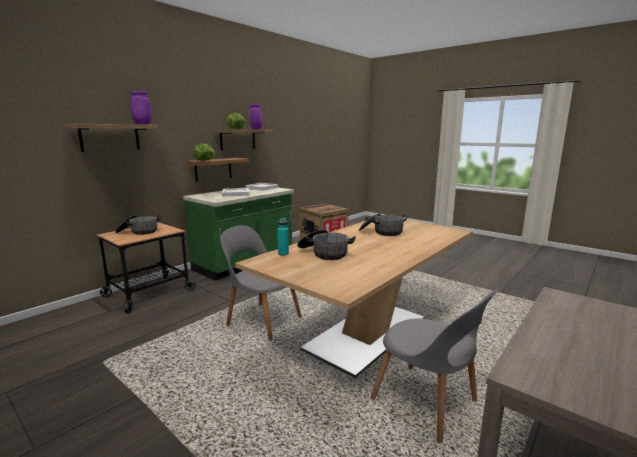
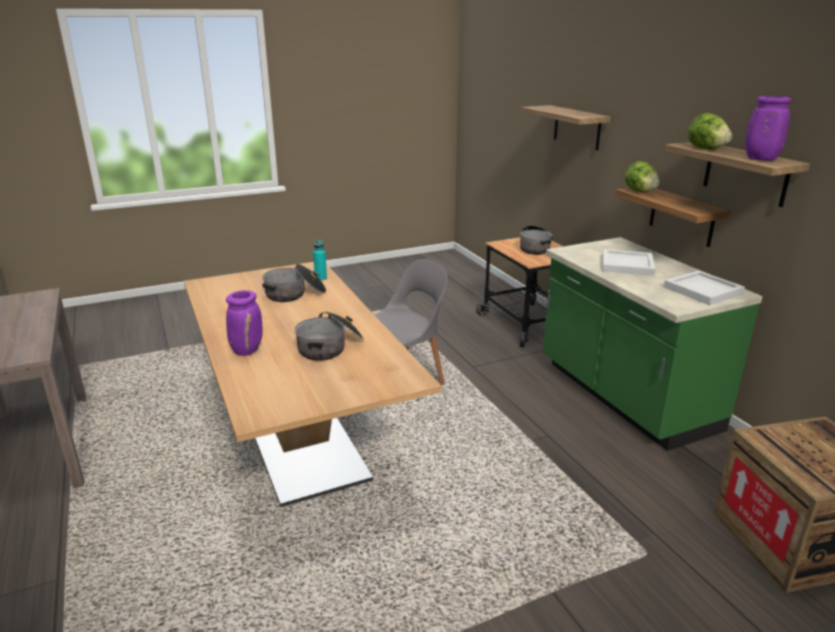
camera: 115 degrees right, 10 degrees up
(142, 124) = (585, 115): purple vase -> purple vase (247, 350)
(427, 403) = (167, 431): grey chair -> none

